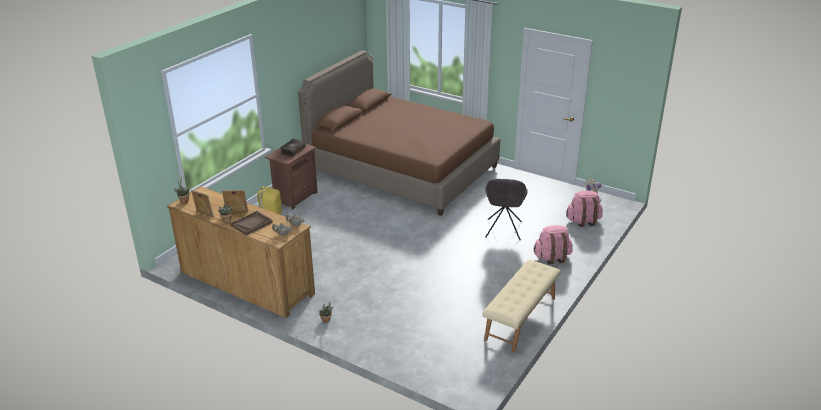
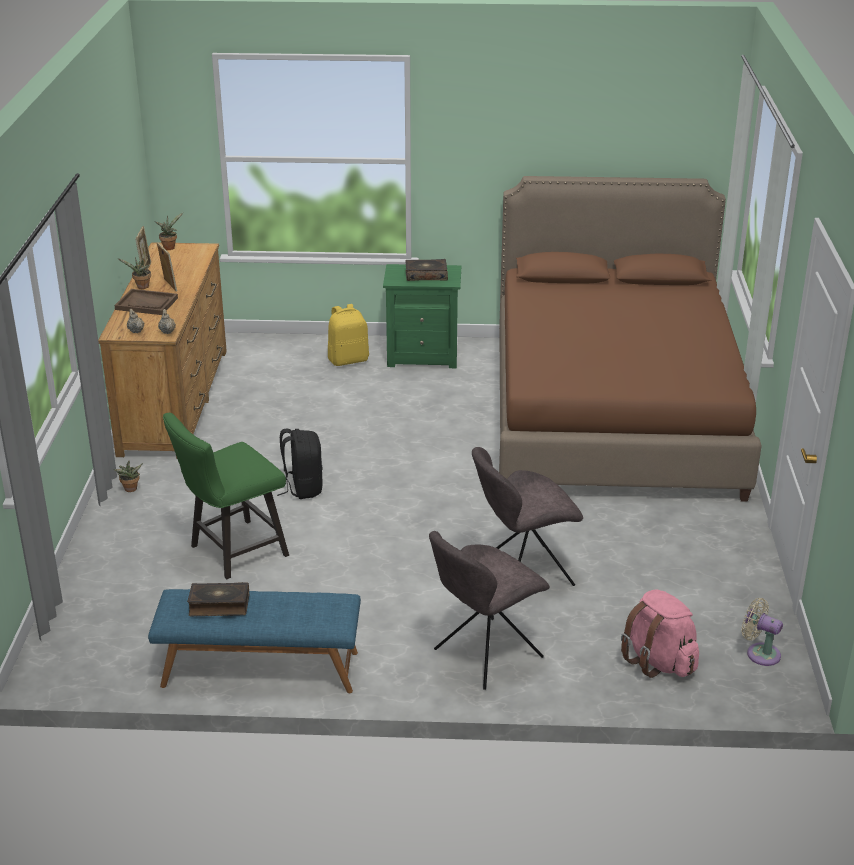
camera: 60 degrees right, 0 degrees up
(295, 197) = (423, 356): brown nightstand -> green nightstand
(381, 266) = (302, 488): none -> black backpack
(419, 302) = (232, 552): none -> green chair
(513, 296) = (219, 605): none -> book
(521, 319) = (260, 669): beige bench -> blue bench
(552, 257) = (485, 655): pink backpack -> grey chair

